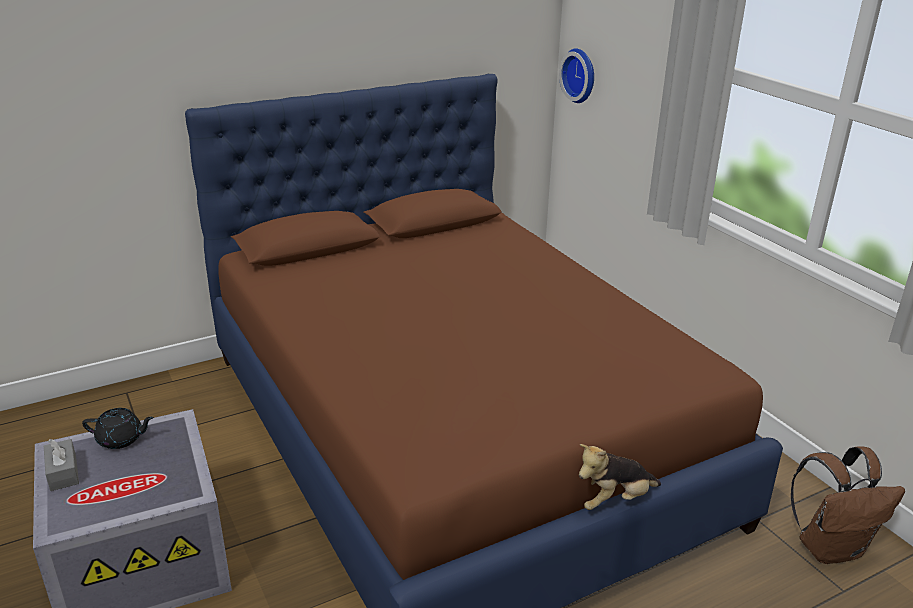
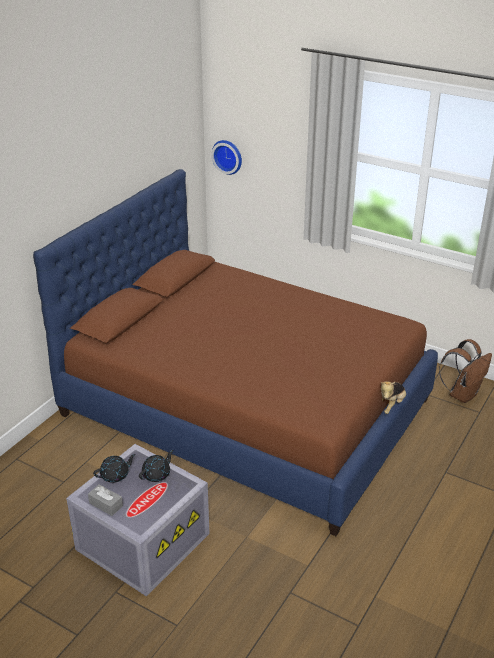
camera: 30 degrees left, 5 degrees up
(168, 460) = (157, 474): none -> black teapot

